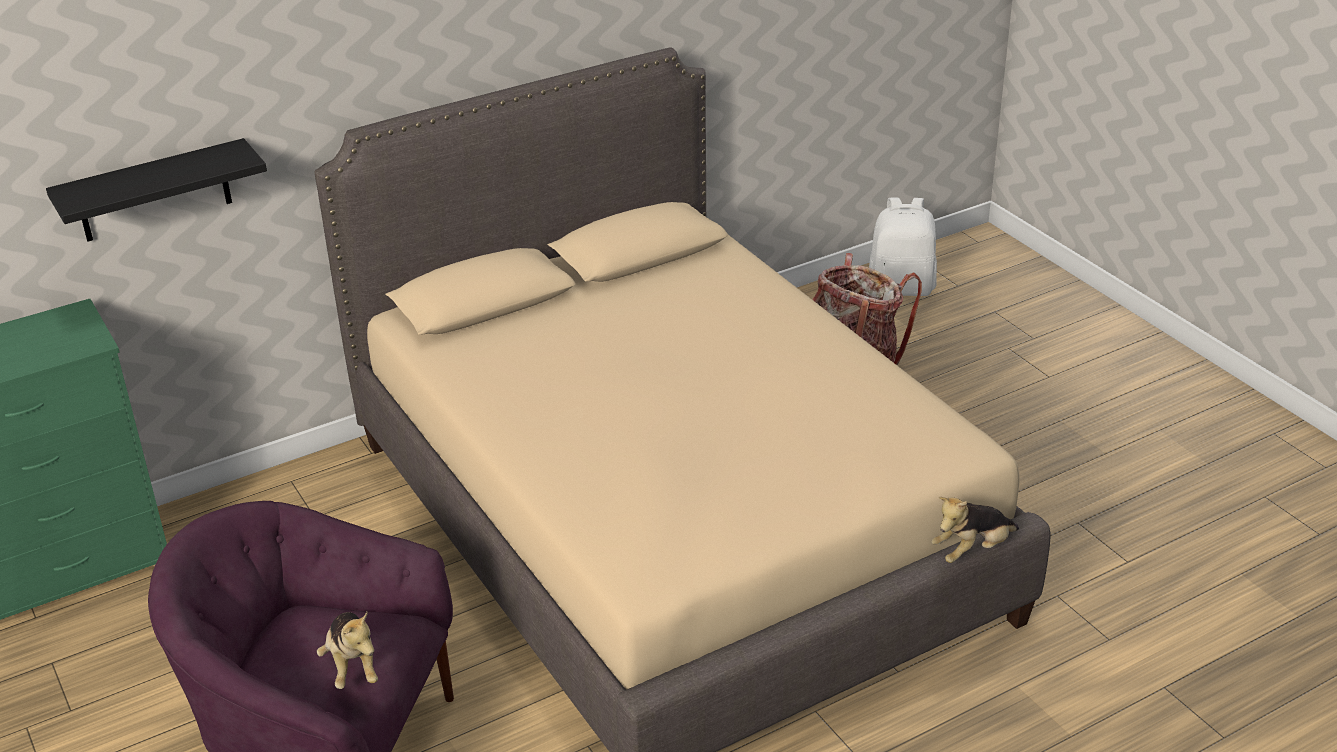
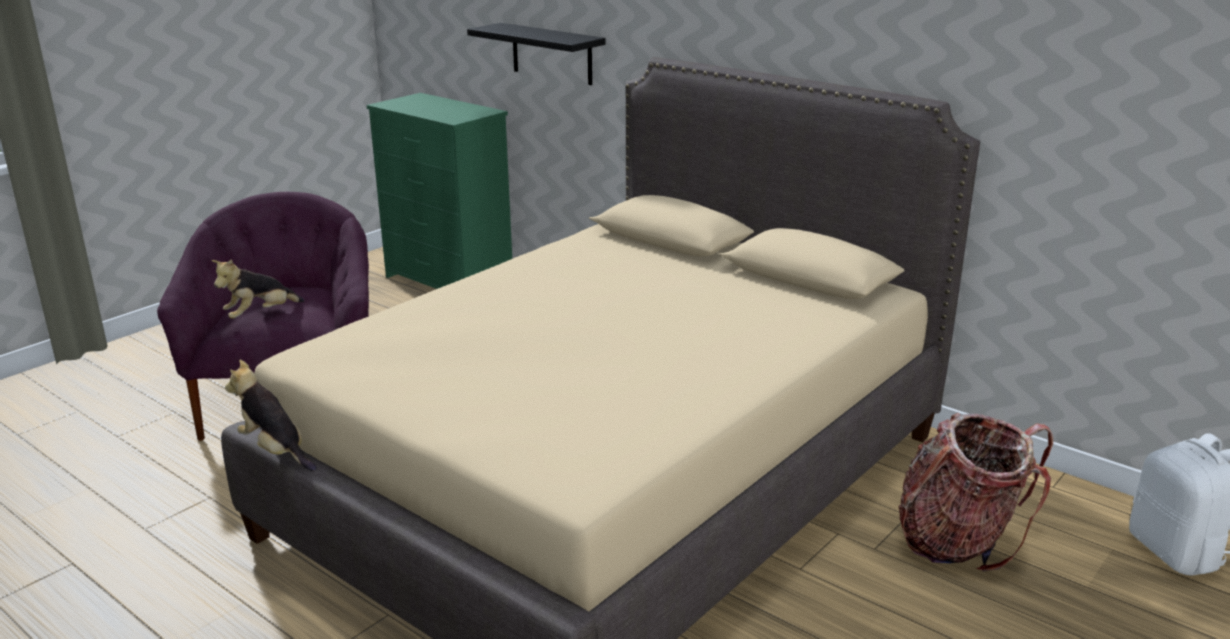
camera: 70 degrees right, 10 degrees down
(972, 550) = (496, 577): plush toy -> plush toy (275, 451)

